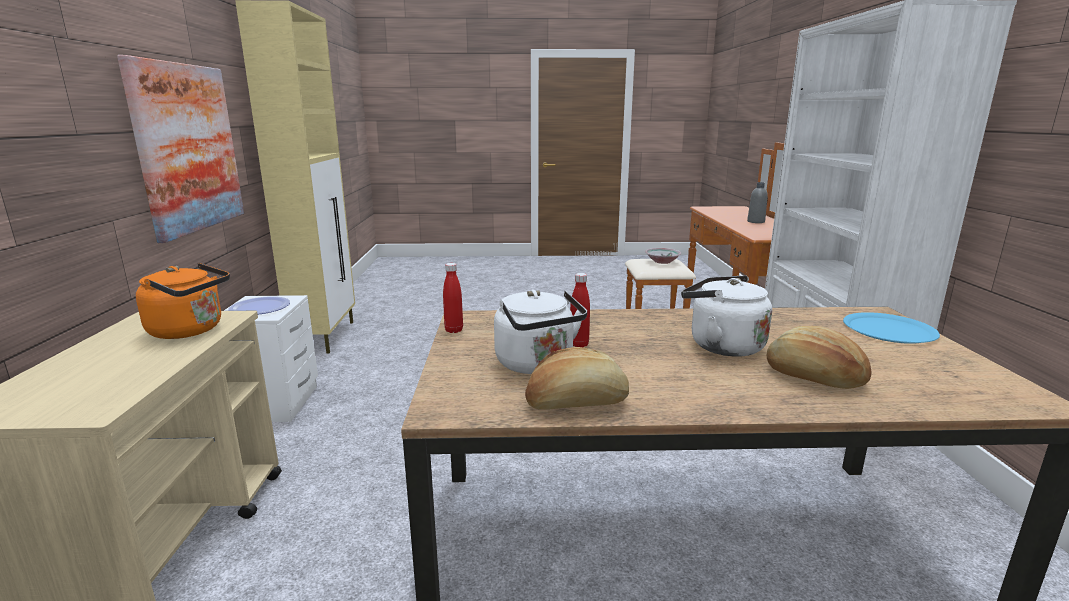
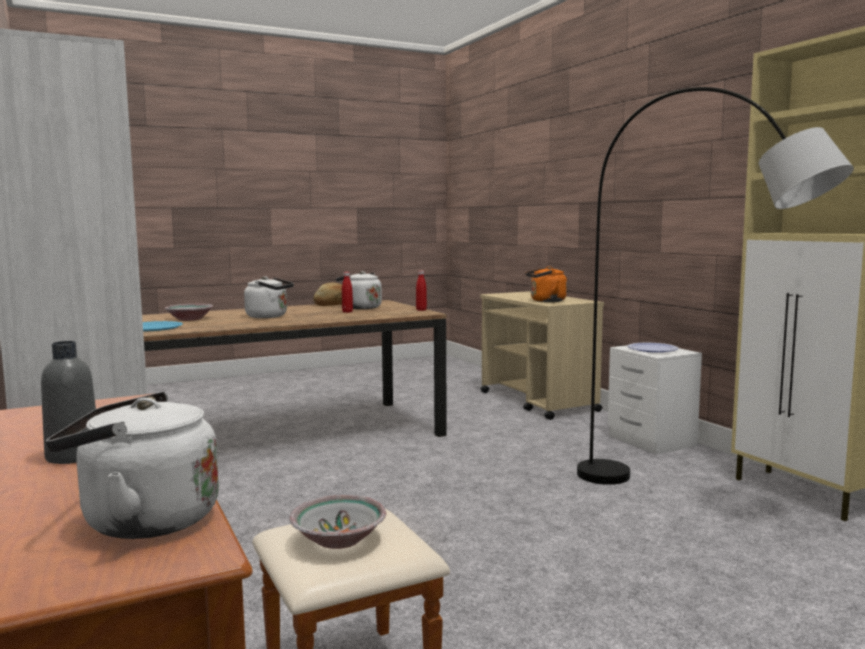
camera: 155 degrees right, 10 degrees down
(188, 148) = (686, 213): picture -> none
(403, 344) = (691, 505): none -> grey floor lamp
(717, 211) = (142, 521): none -> white kettle
(813, 377) = (228, 314): bread -> none
(869, 357) = (189, 319): none -> bowl

